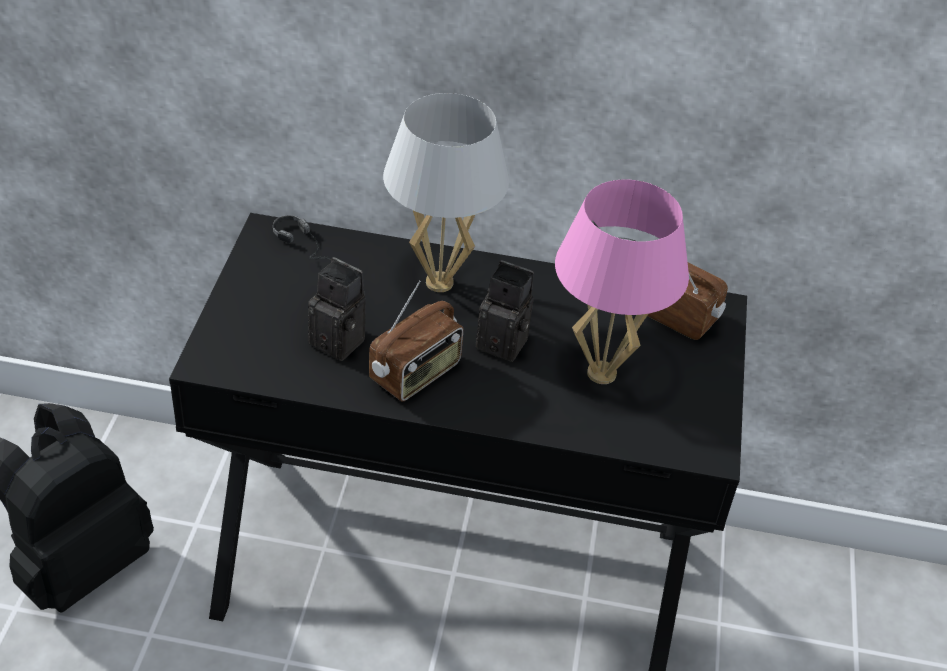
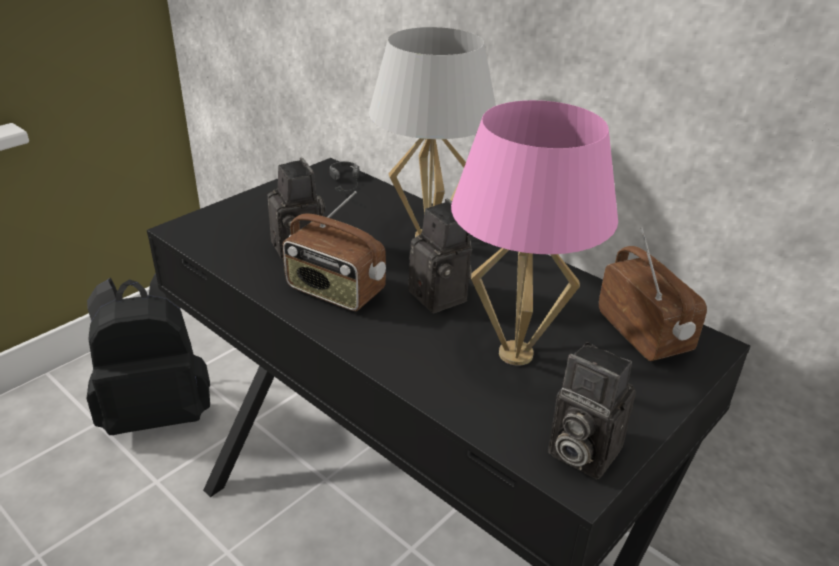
camera: 35 degrees right, 10 degrees down
(416, 374) = (334, 292): radio -> radio turned 45 degrees clockwise
(698, 433) = (579, 451): none -> camera

